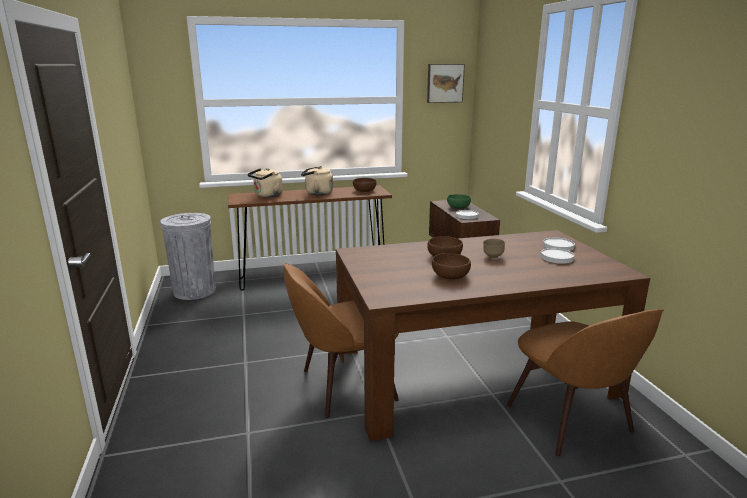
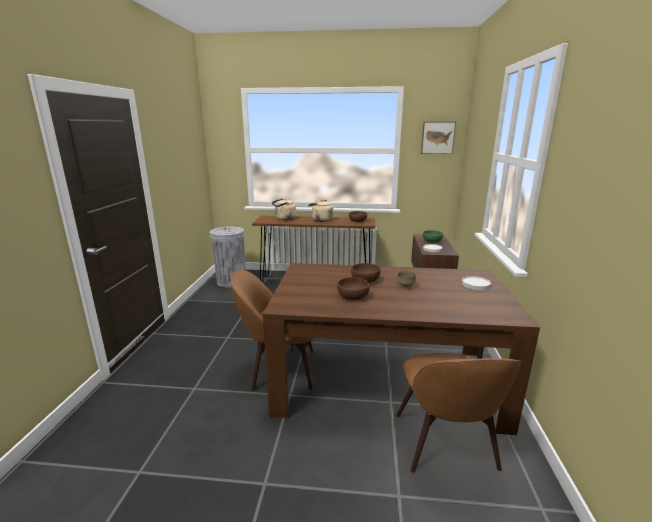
camera: 20 degrees right, 0 degrees up
(557, 258) = (463, 295): white plate -> none

